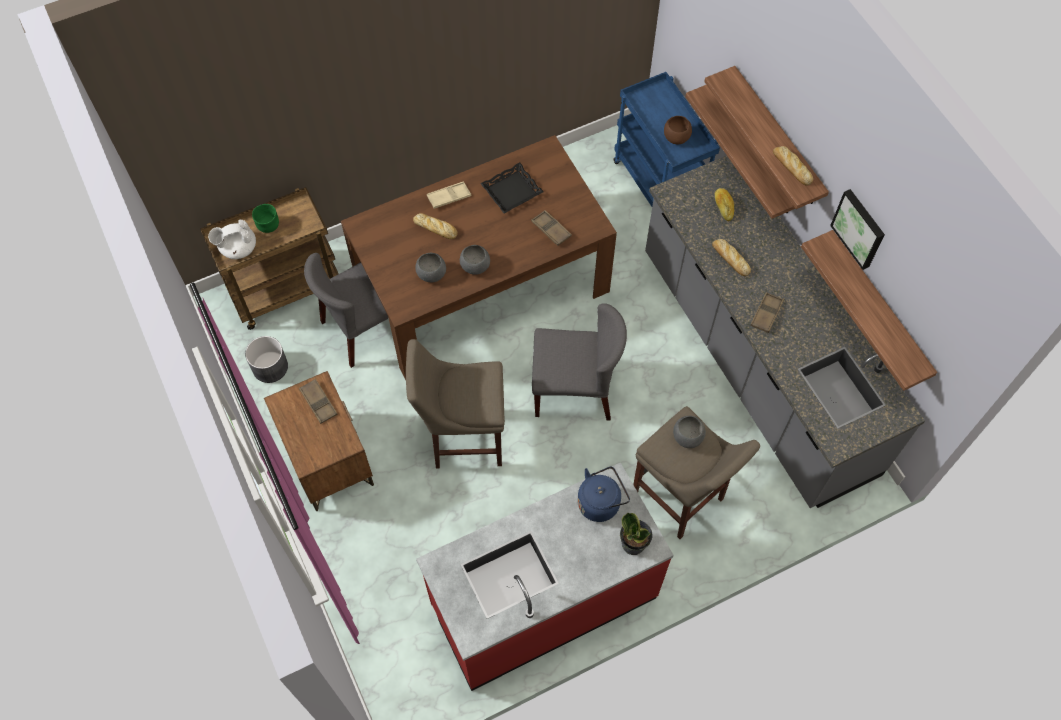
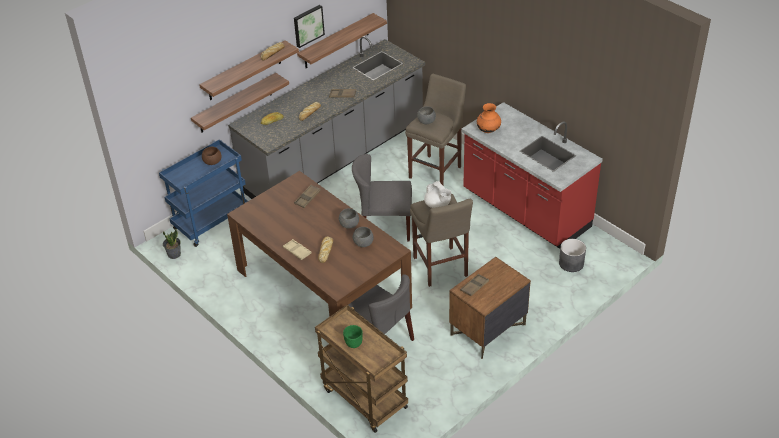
camera: 105 degrees left, 20 degrees down
(238, 248) = (380, 354): white teapot -> white teapot (437, 205)
(270, 366) = (432, 385): grey planter -> grey planter (571, 263)
(512, 191) = (282, 222): black tray -> none
(574, 389) = (384, 227): grey chair -> grey chair turned 75 degrees counterclockwise
(601, 502) = (488, 130): blue kettle -> orange vase
(633, 543) = (505, 115): potted plant -> potted plant (174, 254)

